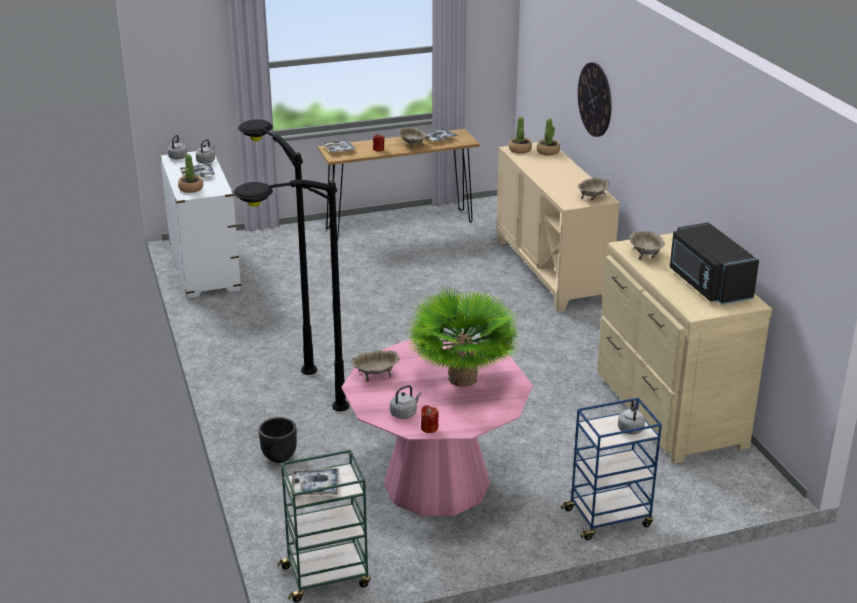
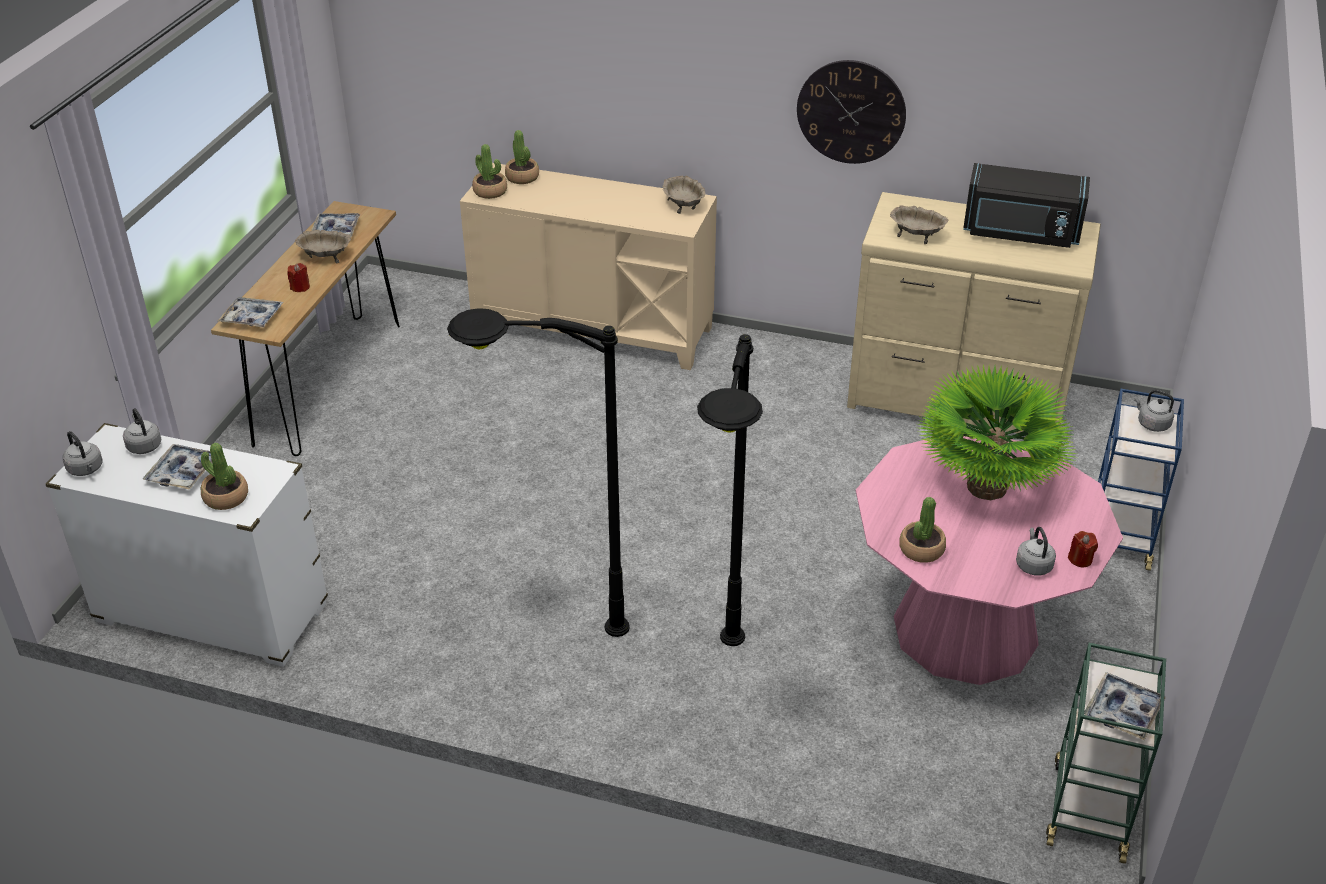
camera: 55 degrees left, 10 degrees up
(279, 457) = (800, 745): black planter -> none
(376, 374) = (921, 549): beige bowl -> potted plant
(595, 99) = (607, 77): wall clock -> wall clock (851, 112)

